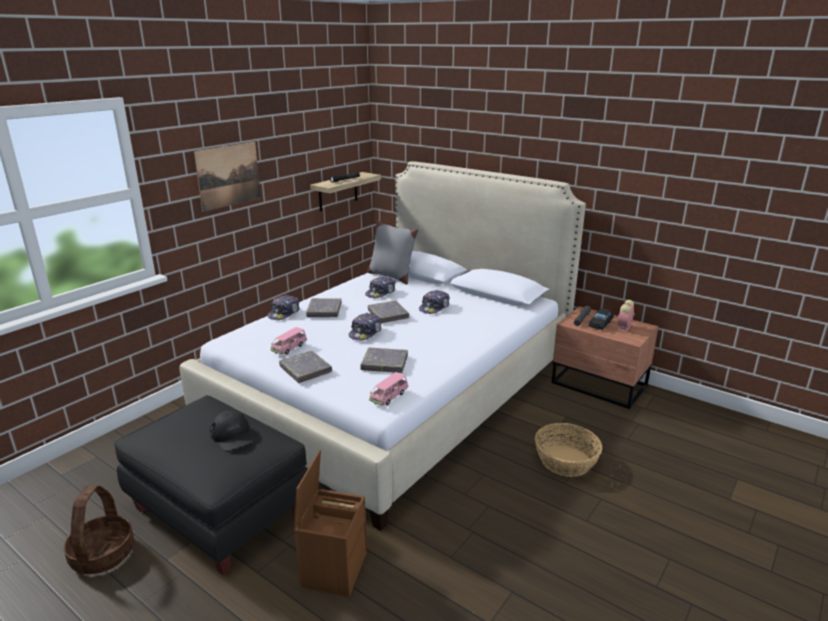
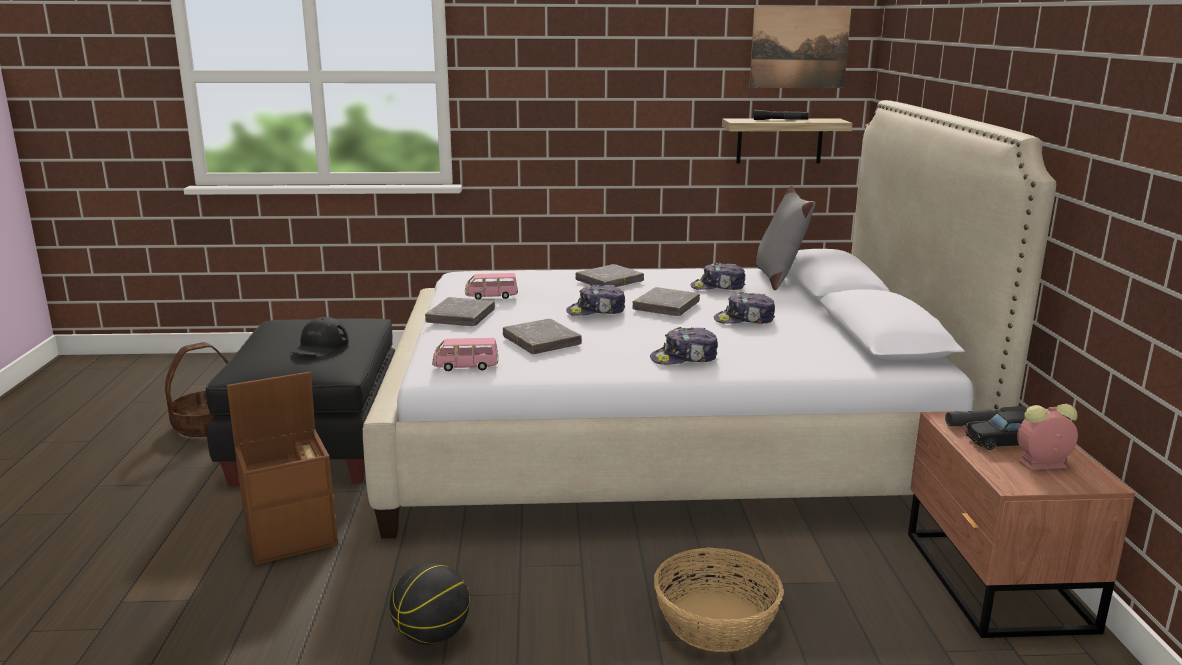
camera: 50 degrees right, 5 degrees down
(228, 175) = (577, 79): picture -> picture (799, 47)
(284, 313) = (567, 271): cap -> cap (684, 359)
(497, 552) = (432, 636): none -> basketball

